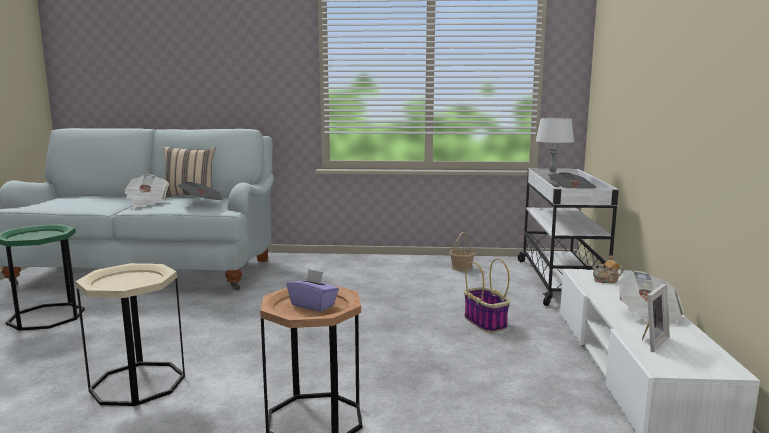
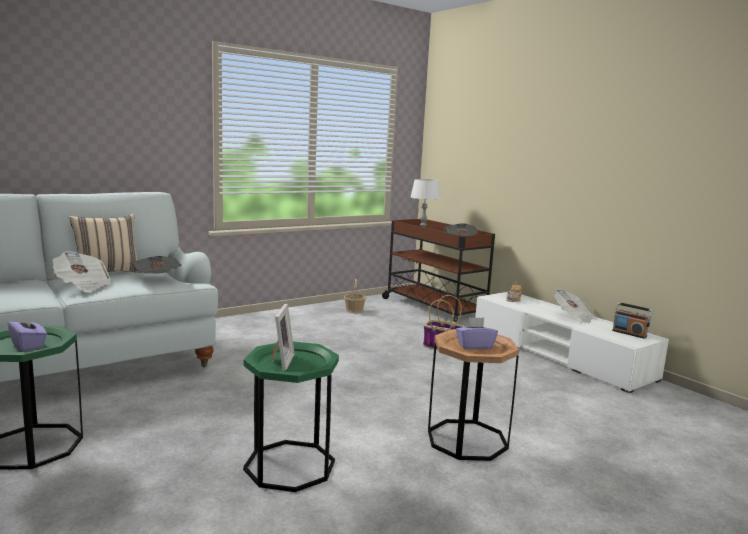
camera: 40 degrees left, 0 degrees up
(35, 237) = (28, 345): none -> purple tissue box
(138, 383) = (289, 465): beige side table -> green side table
(560, 281) = (433, 308): white cart -> brown cart
(651, 342) = (601, 331): picture frame -> picture frame (280, 362)
(695, 356) = (629, 333): none -> radio

